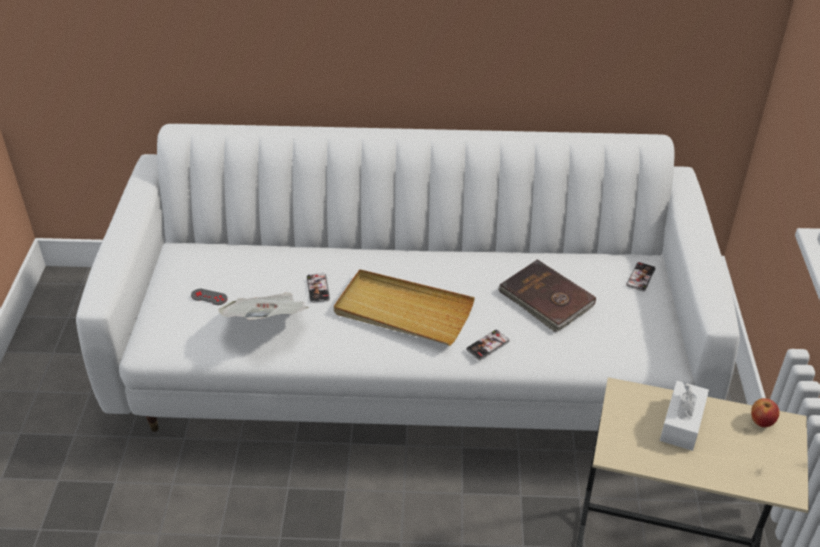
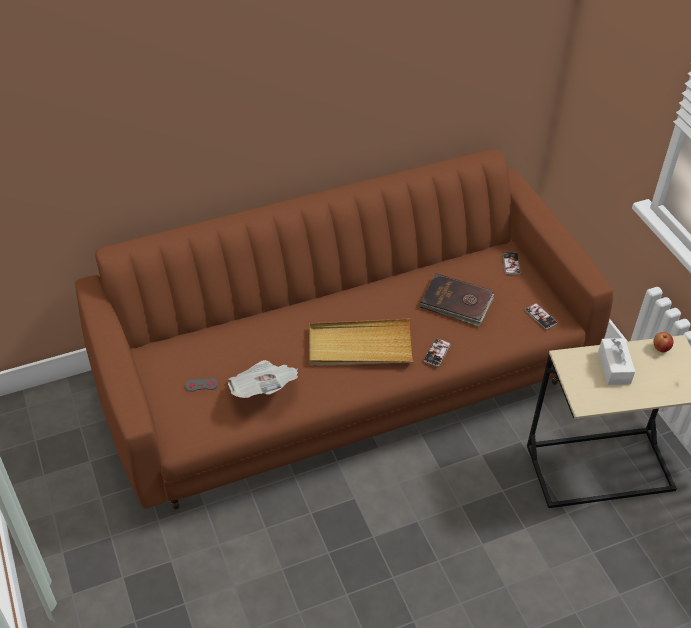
camera: 25 degrees left, 5 degrees up
(318, 288) = (283, 349): phone -> phone (540, 316)
(410, 361) = (344, 380): white sofa -> brown sofa

